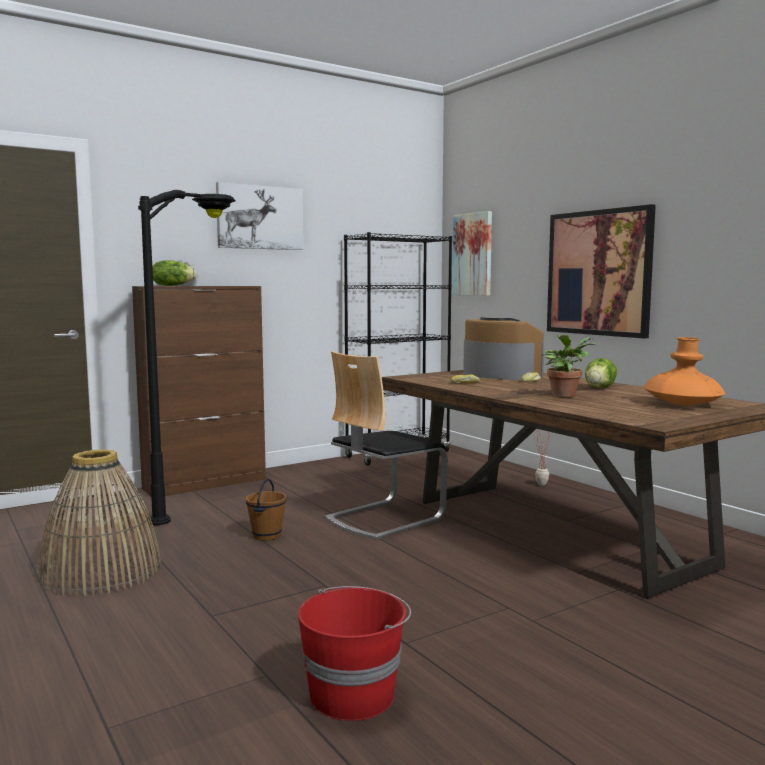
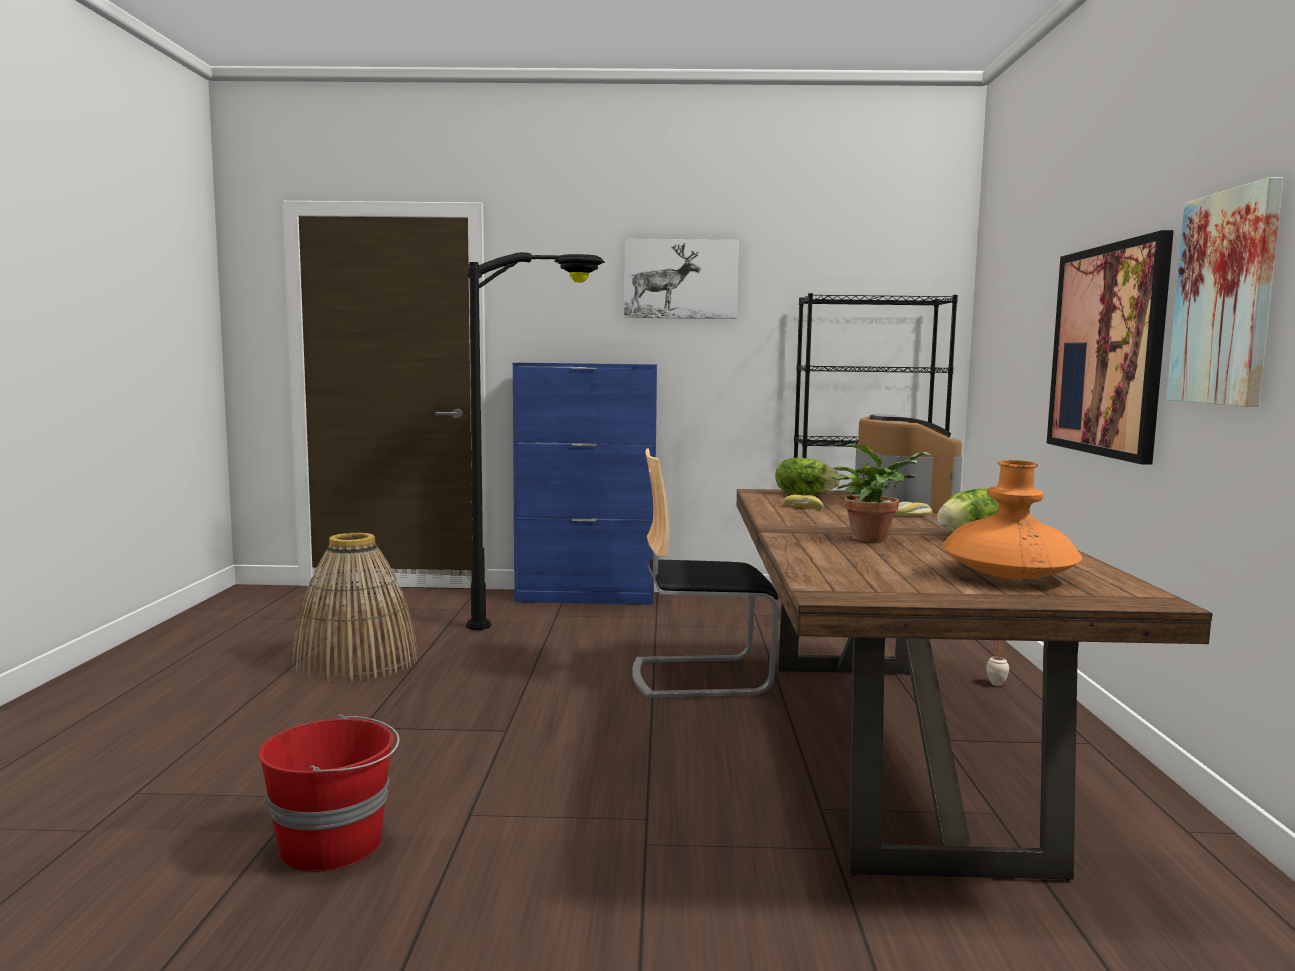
camera: 35 degrees right, 0 degrees up
(172, 285) = (553, 362): lettuce -> lettuce (804, 494)
(206, 483) = (586, 597): brown cabinet -> blue cabinet
(266, 536) = (545, 664): brown bucket -> none
(473, 254) = (995, 322): picture -> picture (1225, 298)

